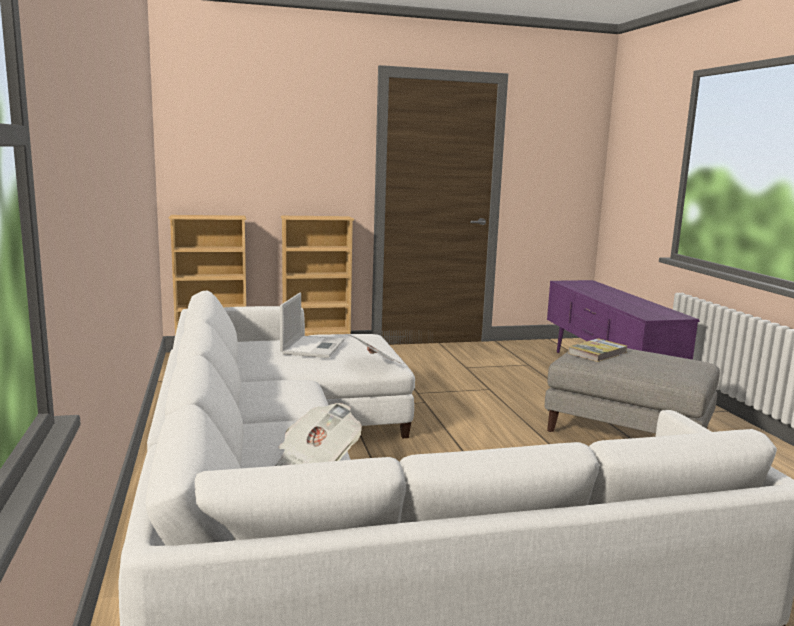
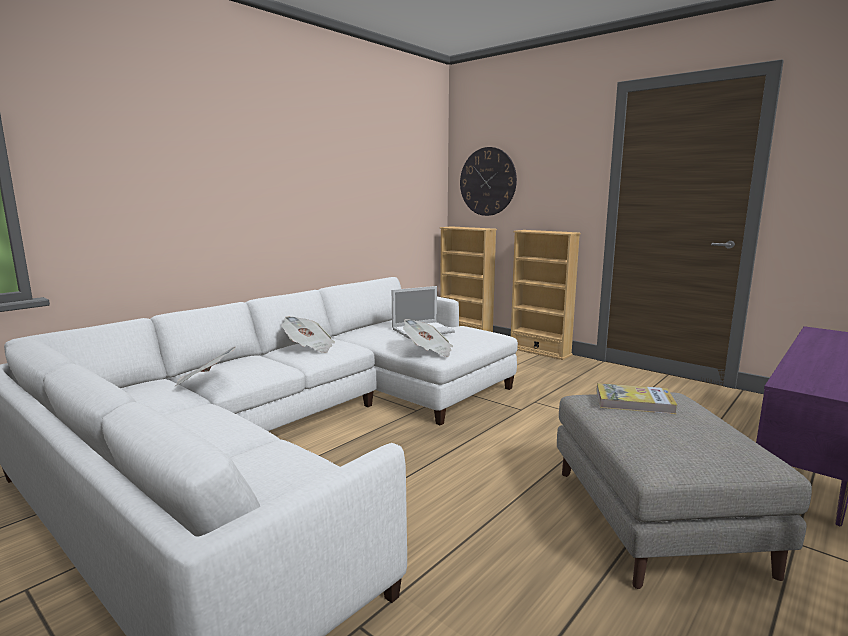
camera: 55 degrees right, 0 degrees up
(223, 157) = (487, 181): none -> wall clock
(273, 396) = (309, 347): none -> newspaper

